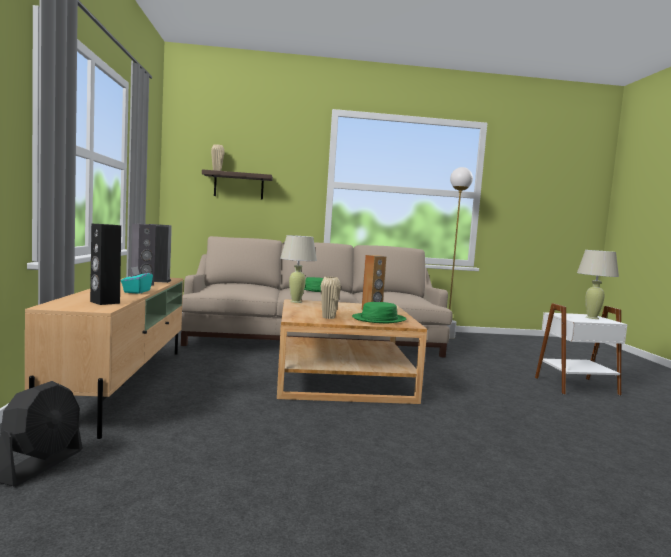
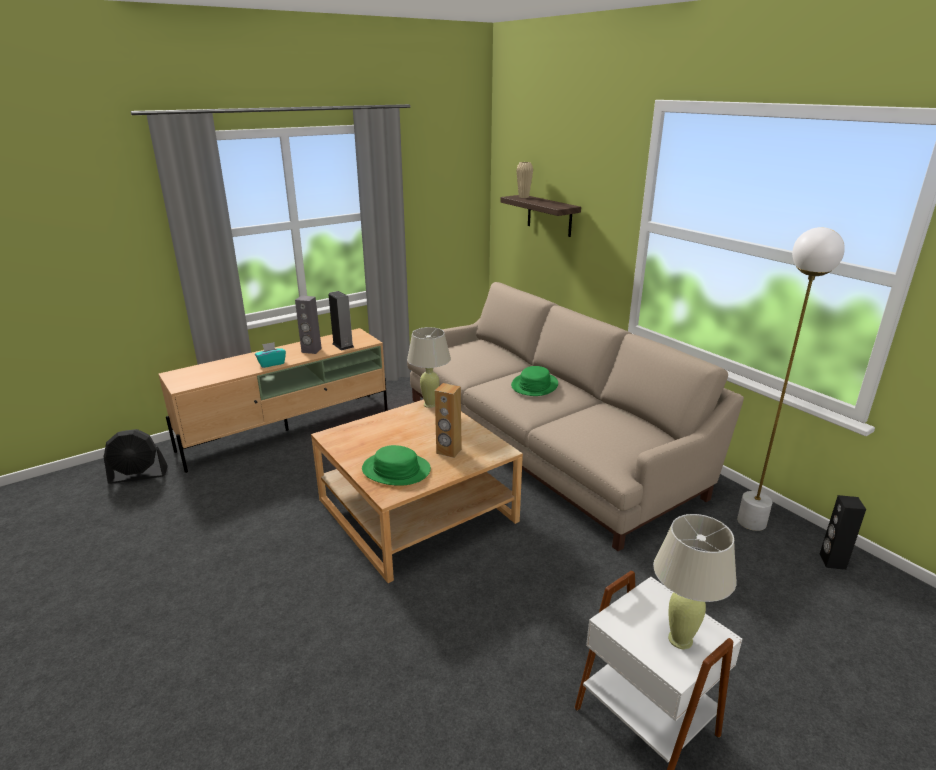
camera: 60 degrees right, 20 degrees up
(104, 302) = (208, 377): black speaker -> black speaker (832, 561)
(328, 317) = (363, 445): beige vase -> none

